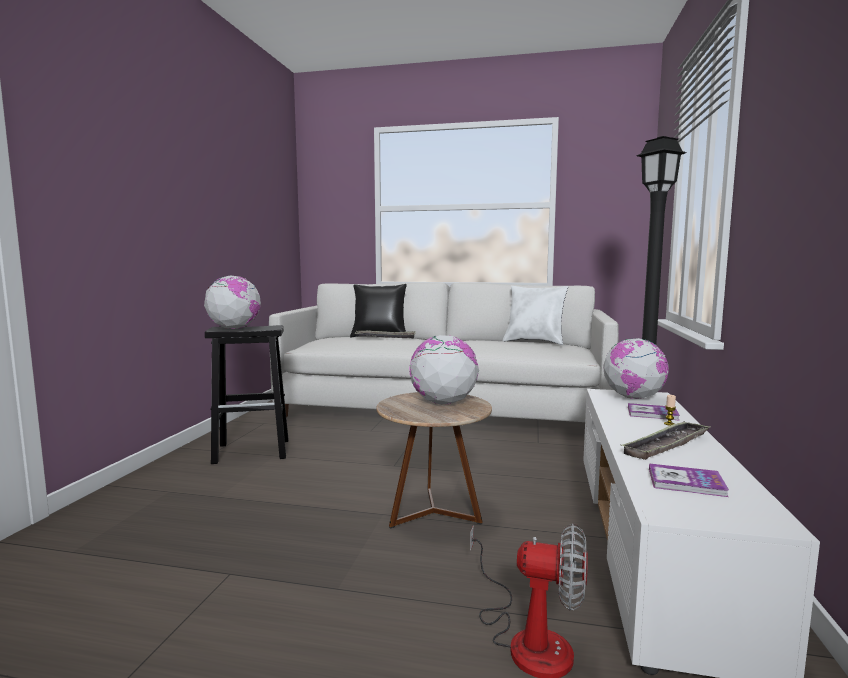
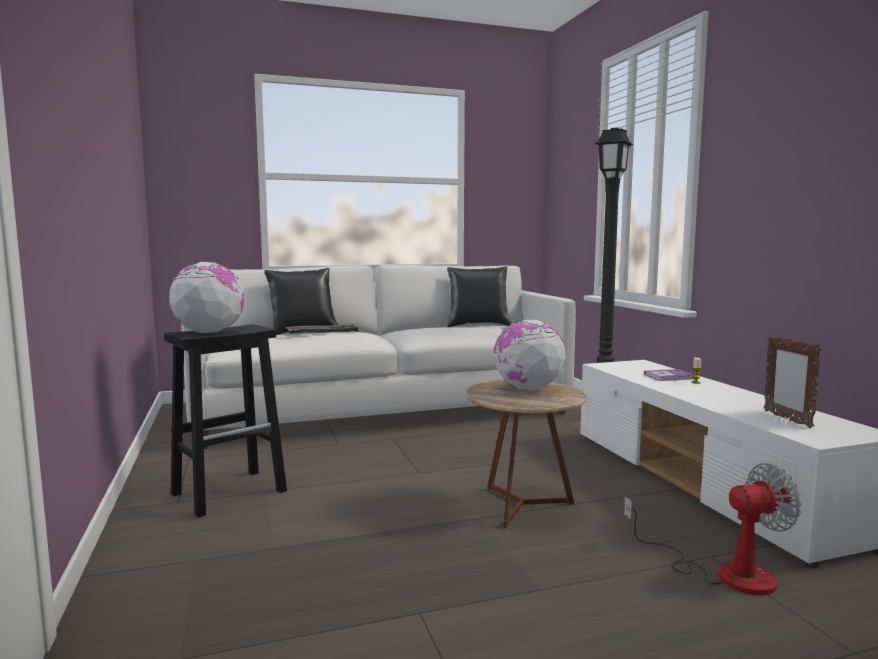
camera: 30 degrees left, 0 degrees up
(535, 342) = (478, 325): white pillow -> black pillow
(633, 398) = (631, 366): globe -> none
(666, 445) = (726, 397): tray -> none
(686, 482) = (787, 419): book -> picture frame

